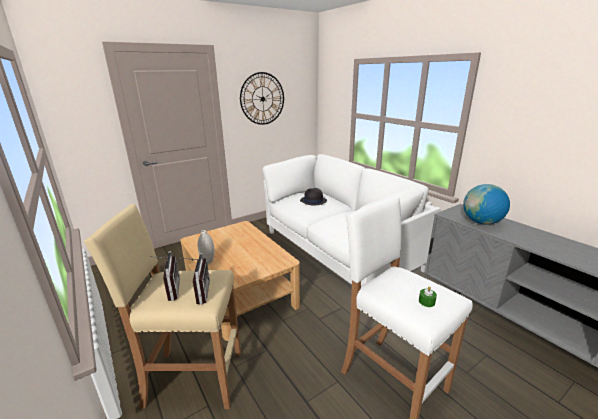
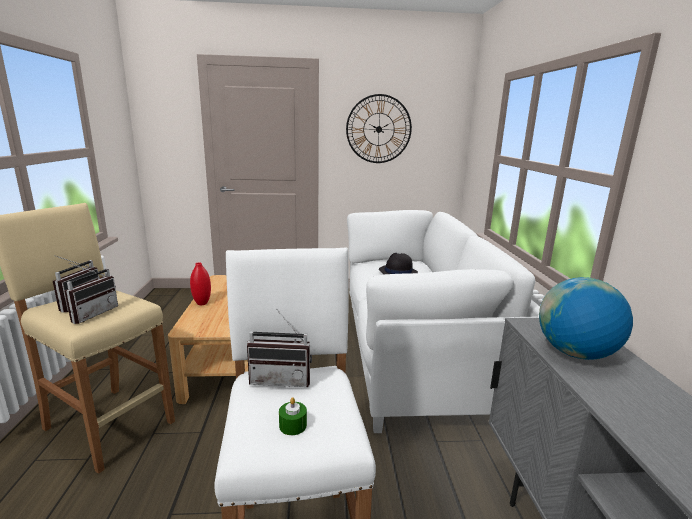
camera: 30 degrees right, 5 degrees down
(208, 261) = (202, 303): white vase -> red vase
(385, 283) = (282, 379): none -> radio

